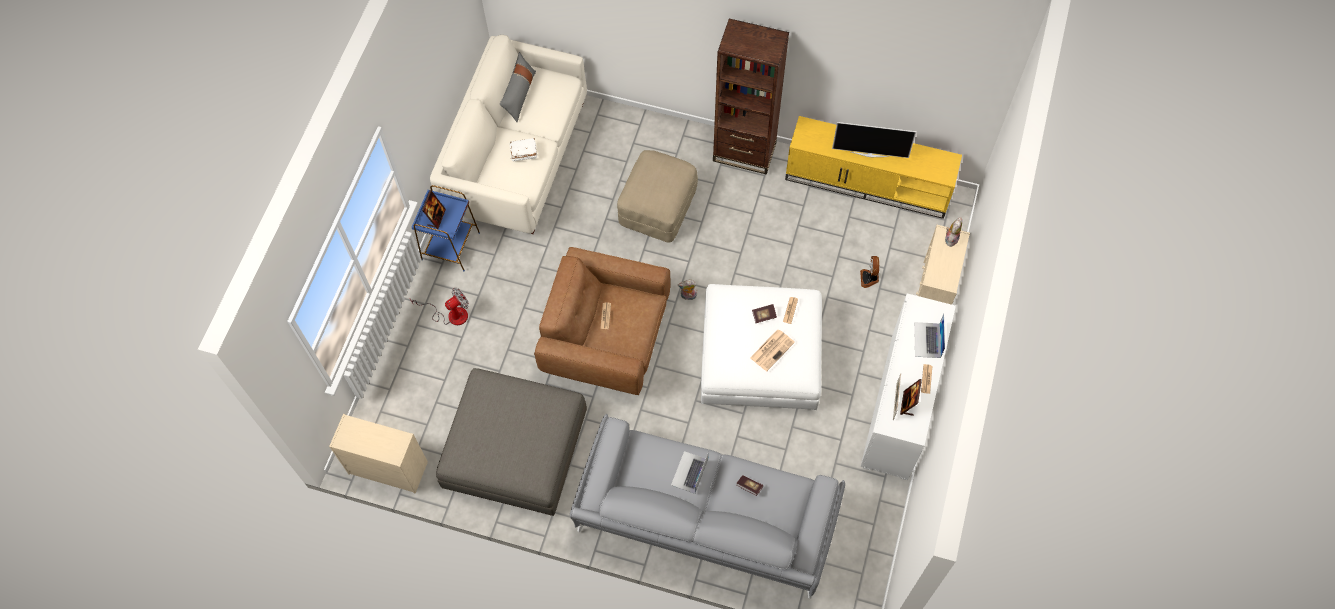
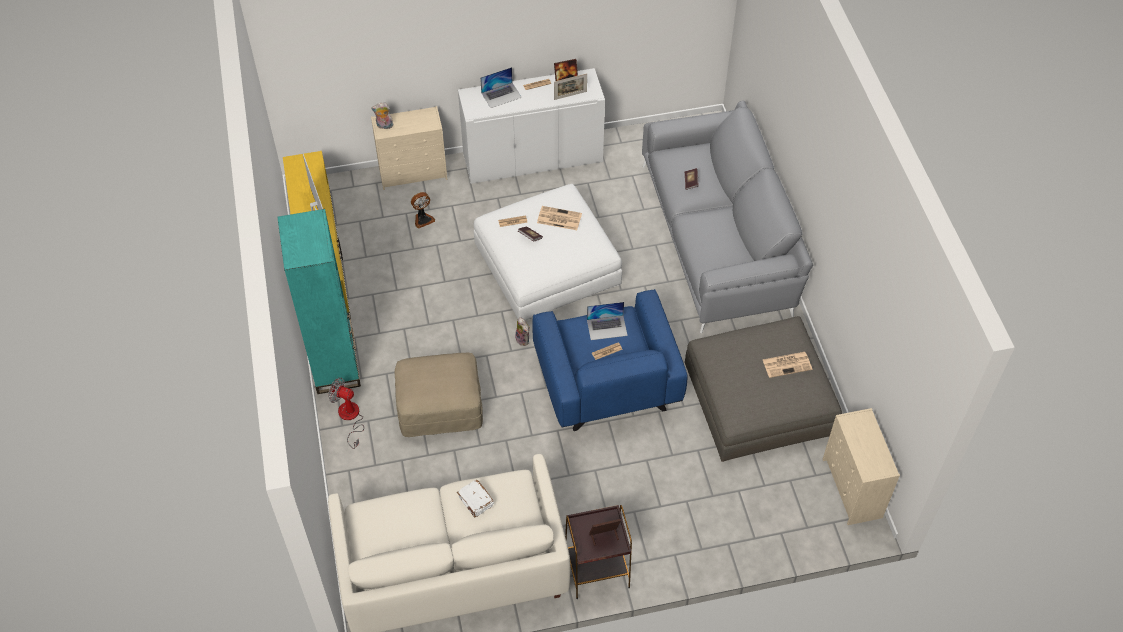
camera: 120 degrees left, 10 degrees down
(450, 314) = (670, 524): fan -> fan (350, 418)
(451, 246) = (596, 568): blue side table -> brown side table
(500, 449) = (787, 364): none -> newspaper
(519, 95) = (402, 548): grey pillow -> none
(606, 338) = (607, 382): brown armchair -> blue armchair
(689, 472) = (708, 223): laptop -> laptop (607, 327)
(744, 152) = (335, 364): brown bookcase -> turquoise bookcase

